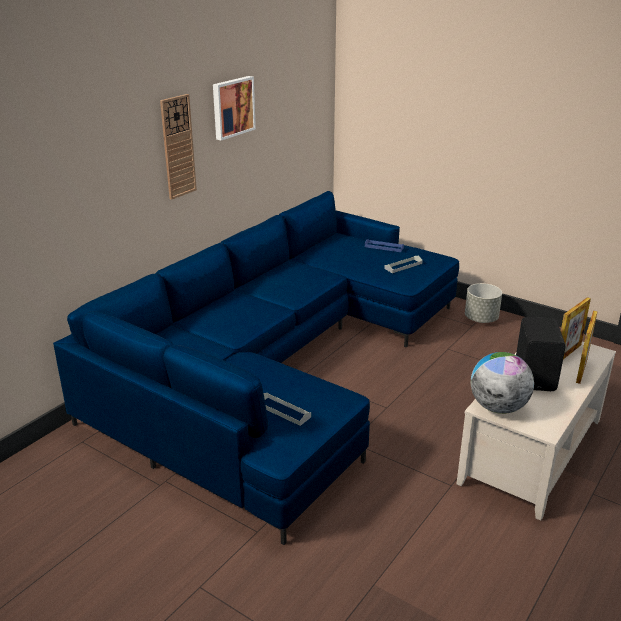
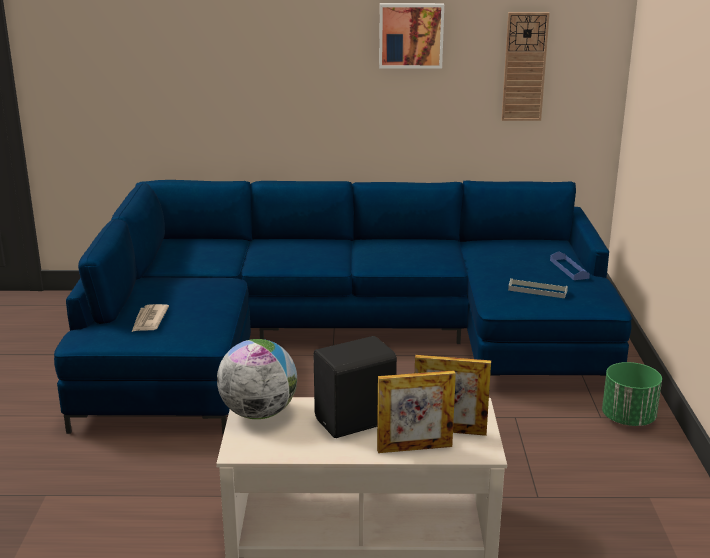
camera: 55 degrees right, 5 degrees down
(178, 147) = (318, 62): wall clock -> wall clock (524, 67)
(283, 411) = (149, 320): grey tray -> newspaper
(481, 319) = (628, 419): grey planter -> green planter

